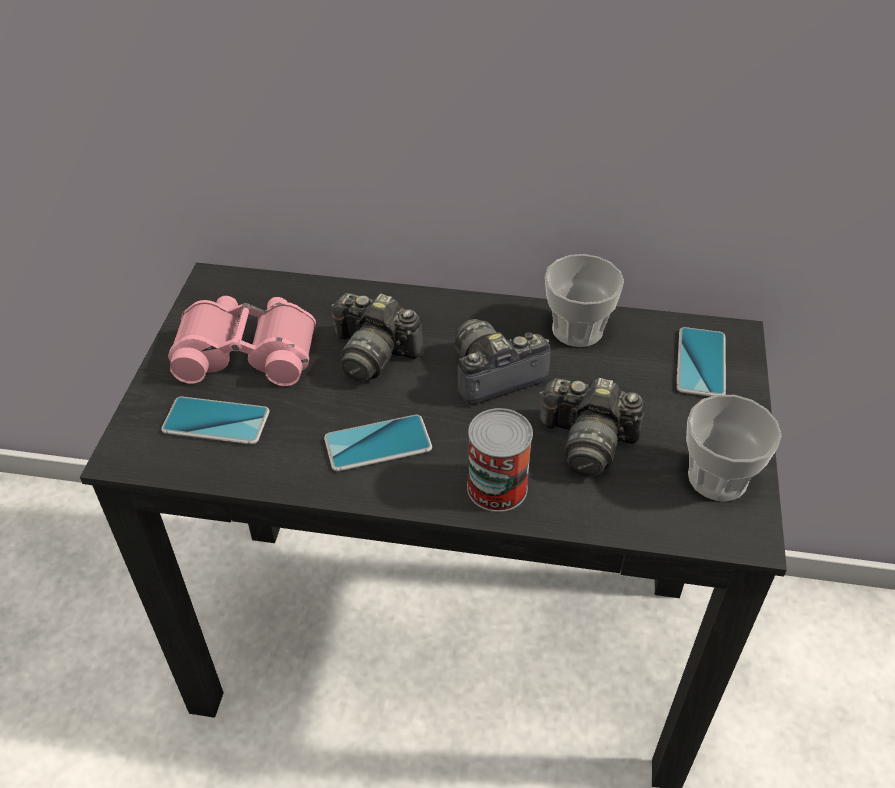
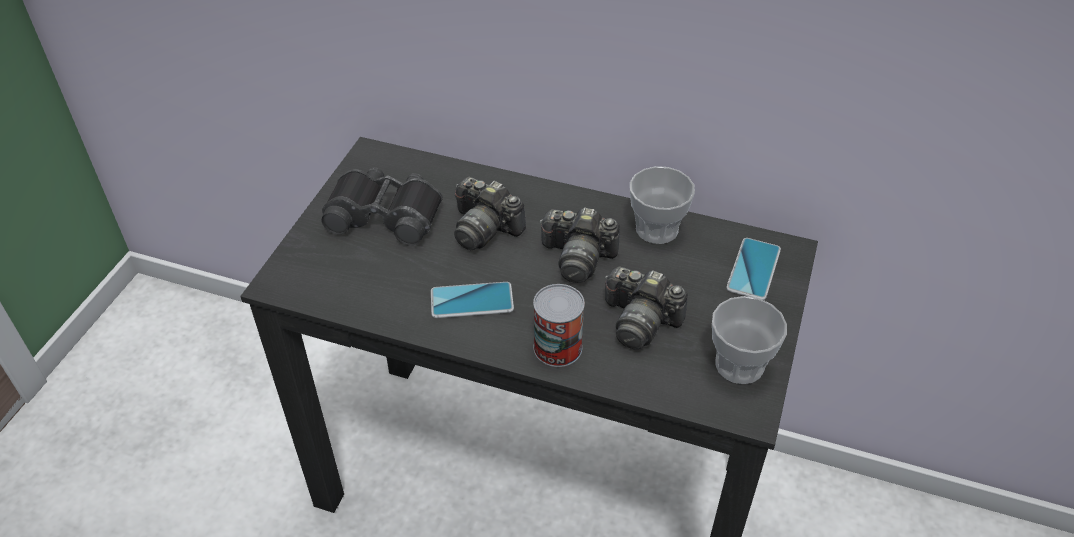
camera: 10 degrees right, 0 degrees up
(216, 421) = (350, 267): phone -> none
(247, 351) = (385, 214): pink binoculars -> black binoculars
(494, 375) = (578, 258): camera -> camera turned 150 degrees counterclockwise

